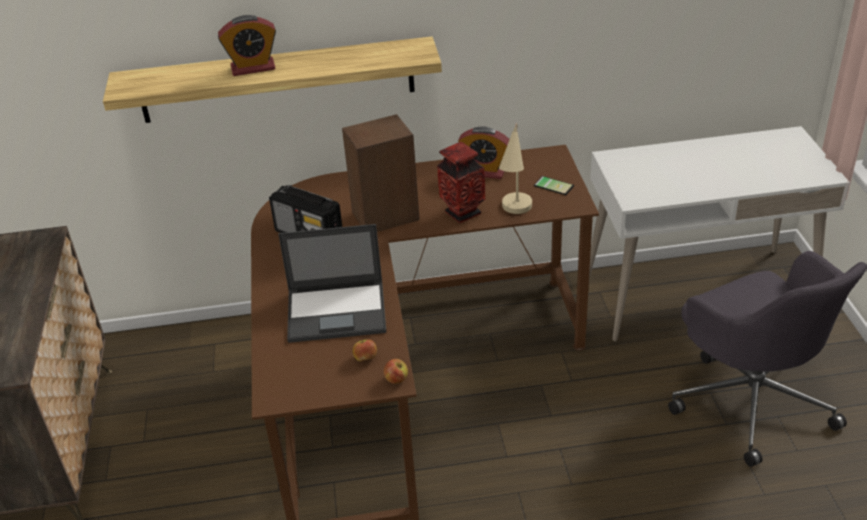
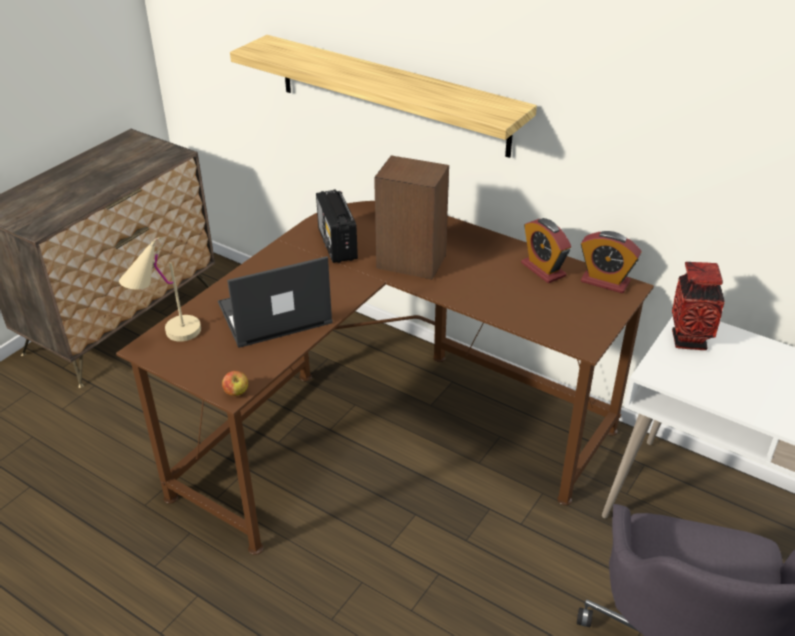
camera: 40 degrees right, 0 degrees up
(253, 68) = (358, 71): alarm clock -> alarm clock (605, 281)
(338, 311) = (273, 314): laptop -> laptop turned 120 degrees clockwise
(365, 358) = (240, 361): apple -> none
(462, 213) = (474, 293): vase -> vase (688, 340)
(514, 213) = (517, 319): beige table lamp -> beige table lamp (168, 336)
(554, 185) = (589, 315): phone -> none

